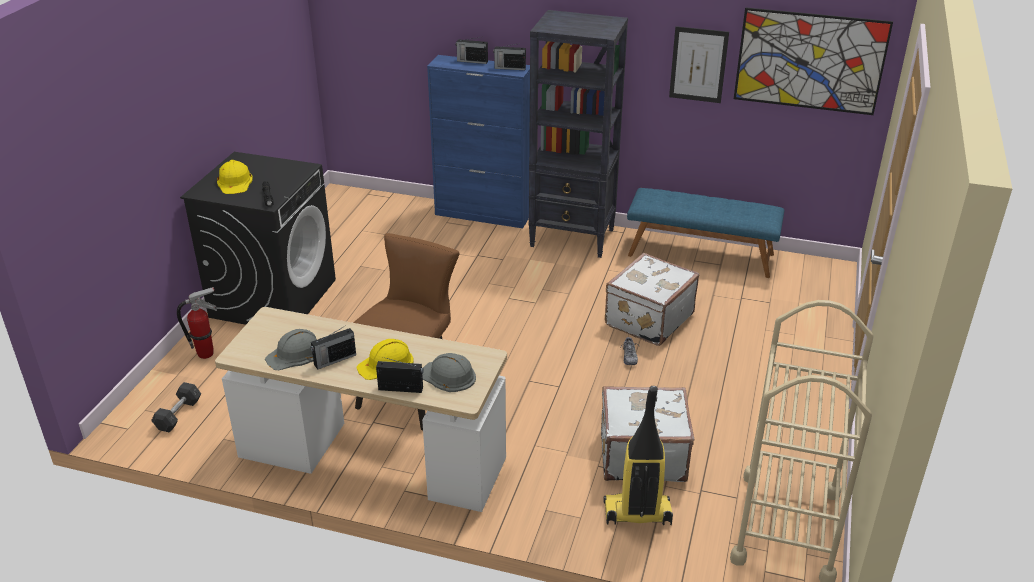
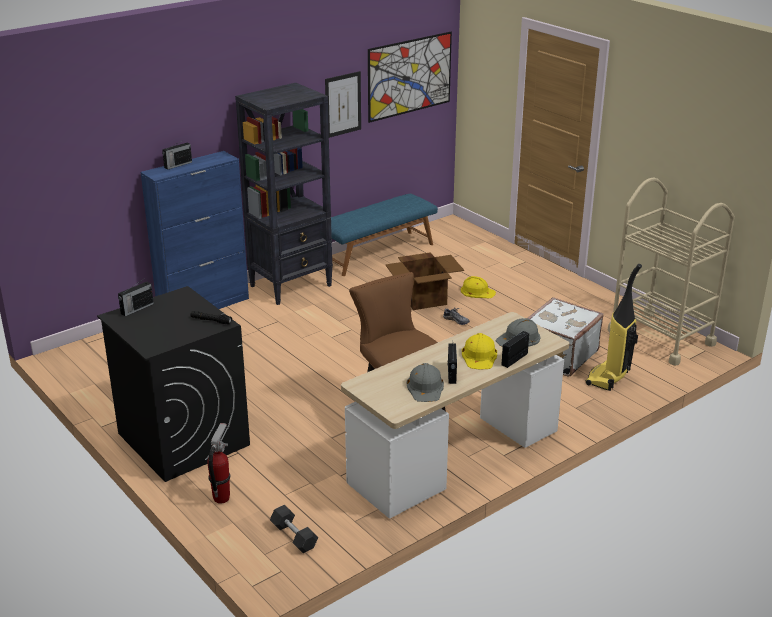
camera: 55 degrees left, 5 degrees down
(235, 182) = (159, 328): yellow hard hat -> yellow hard hat (477, 291)
(509, 68) = (215, 158): radio -> radio (136, 309)
(647, 319) = (424, 299): white suitcase -> cardboard box

